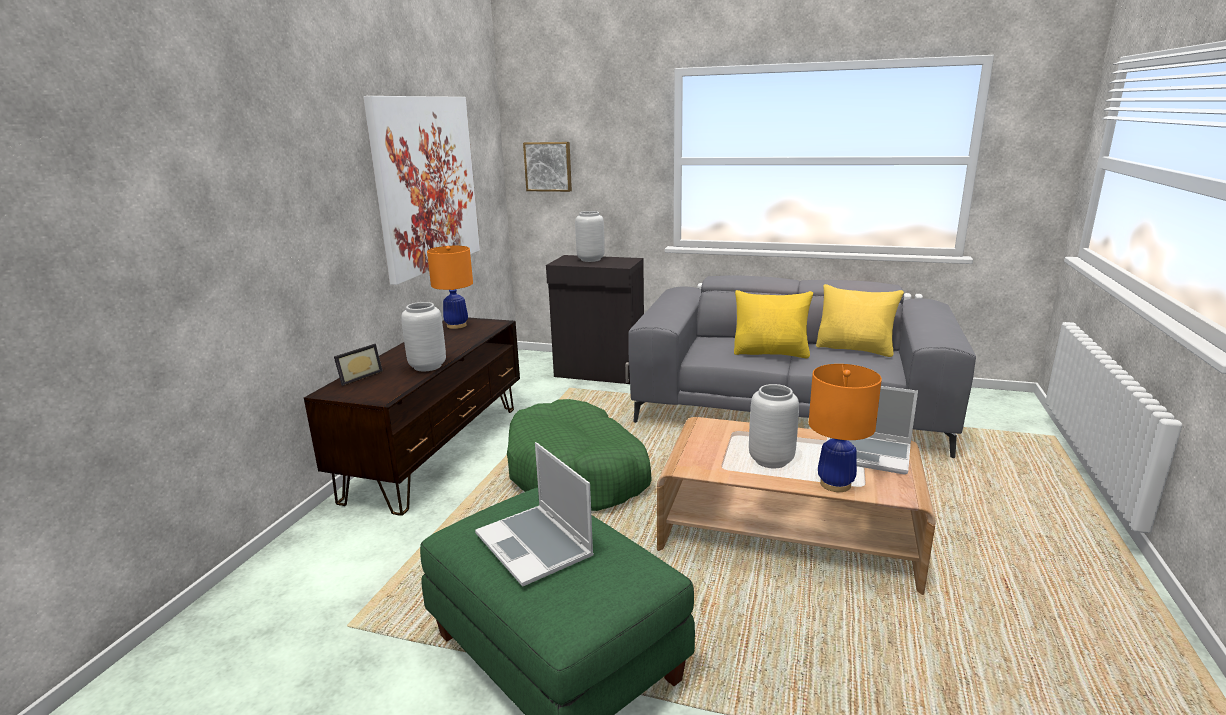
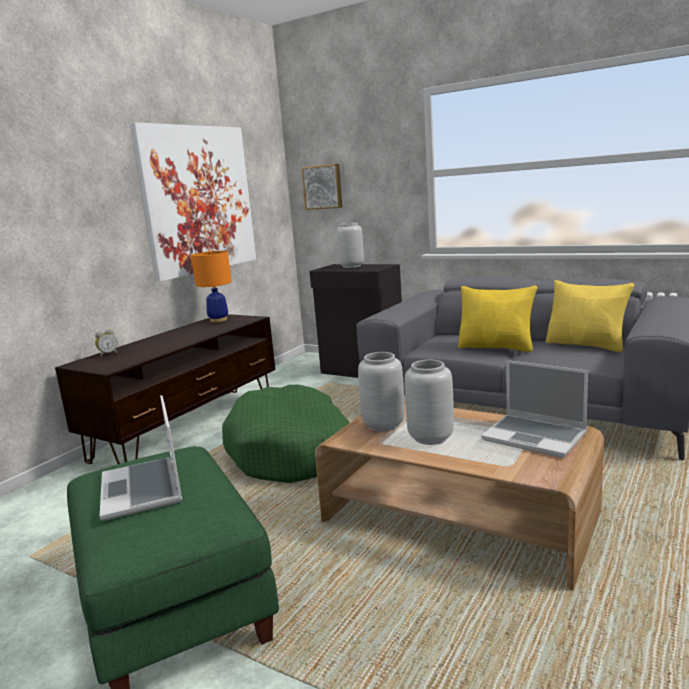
camera: 15 degrees right, 5 degrees down
(358, 377) = (108, 354): picture frame -> alarm clock
(428, 366) = (167, 348): grey vase -> grey vase (384, 425)
(835, 484) = (480, 462): orange table lamp -> none

